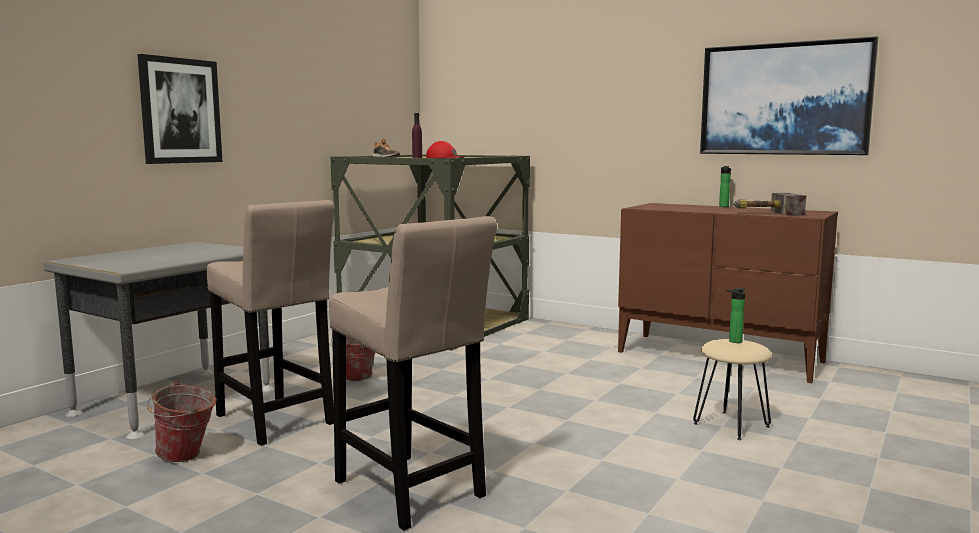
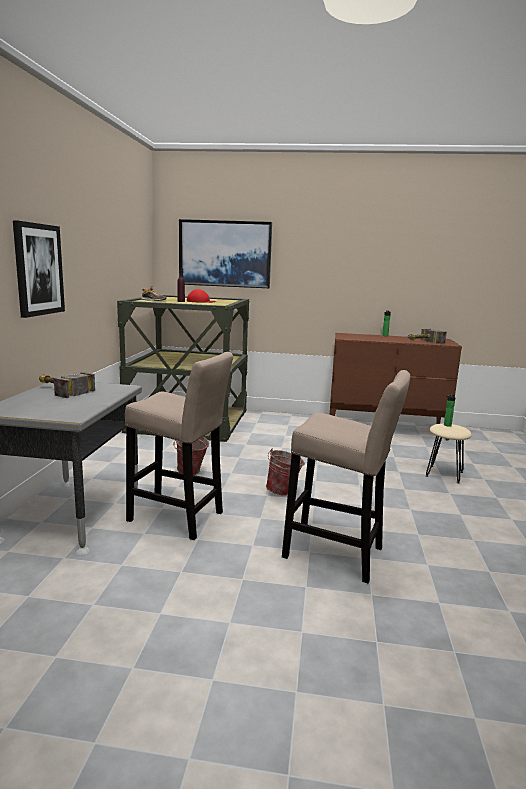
camera: 25 degrees left, 5 degrees up
(176, 249) = (60, 390): none -> hammer
(185, 457) = (151, 561): bucket -> bucket (284, 492)
(784, 99) = (422, 270): picture -> picture (225, 254)

